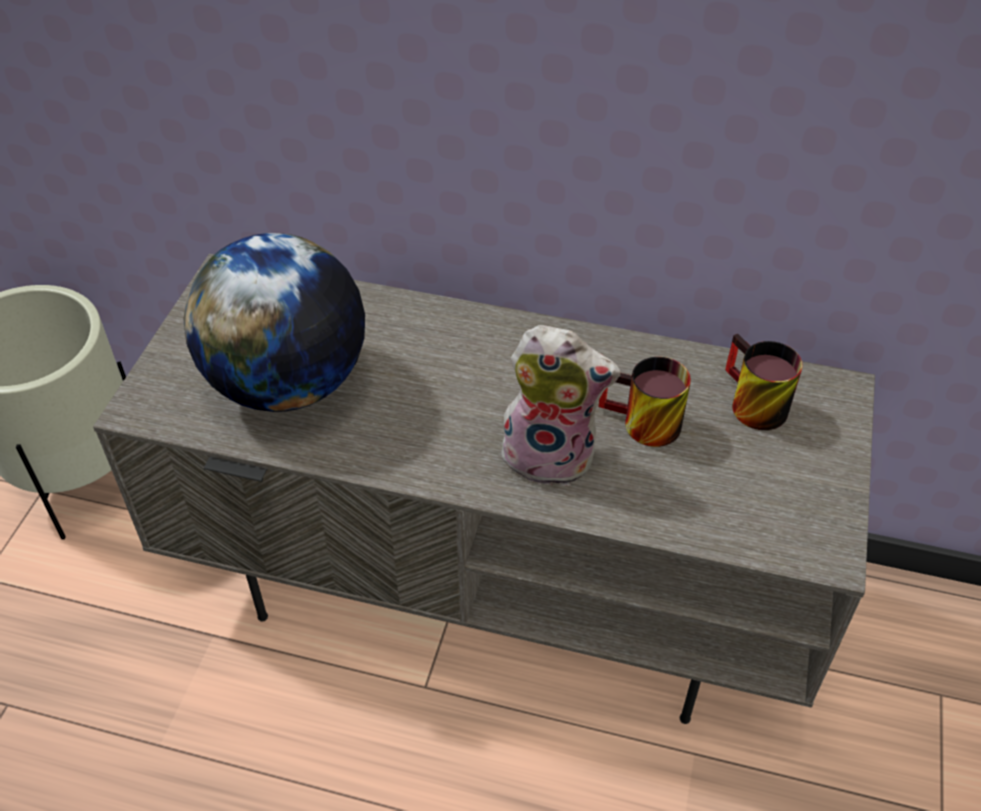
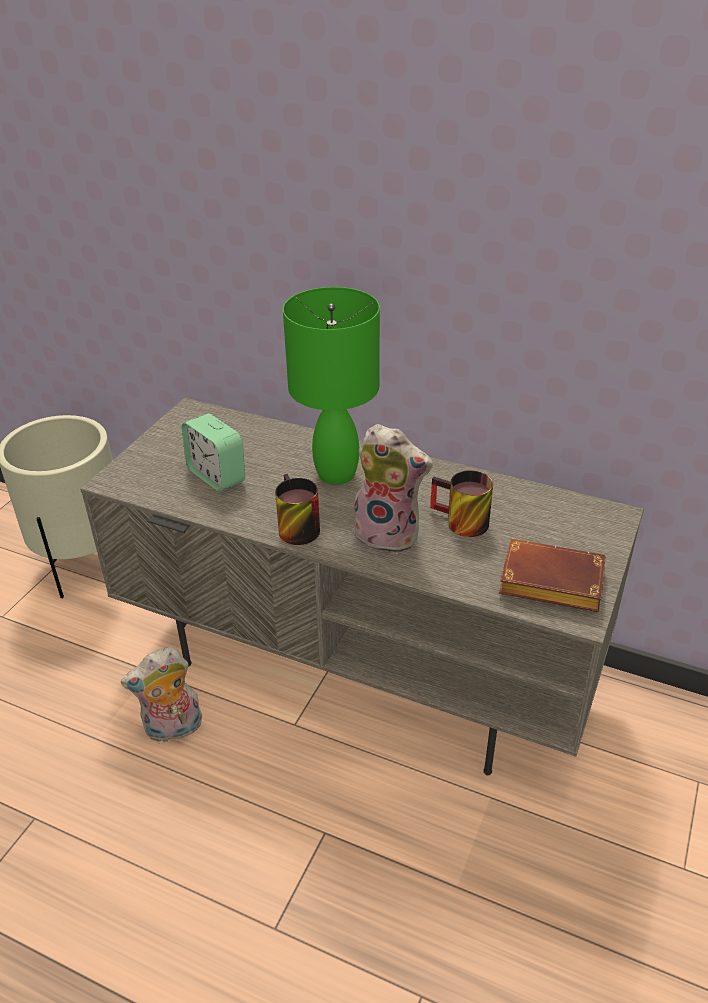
camera: 10 degrees right, 10 degrees down
(263, 717) = (173, 730): none -> plush toy
(288, 384) = (217, 476): globe -> alarm clock
(458, 363) = (338, 474): none -> green table lamp
(749, 404) = (543, 517): mug -> mug (293, 527)
(777, 509) = (548, 584): none -> brown book

